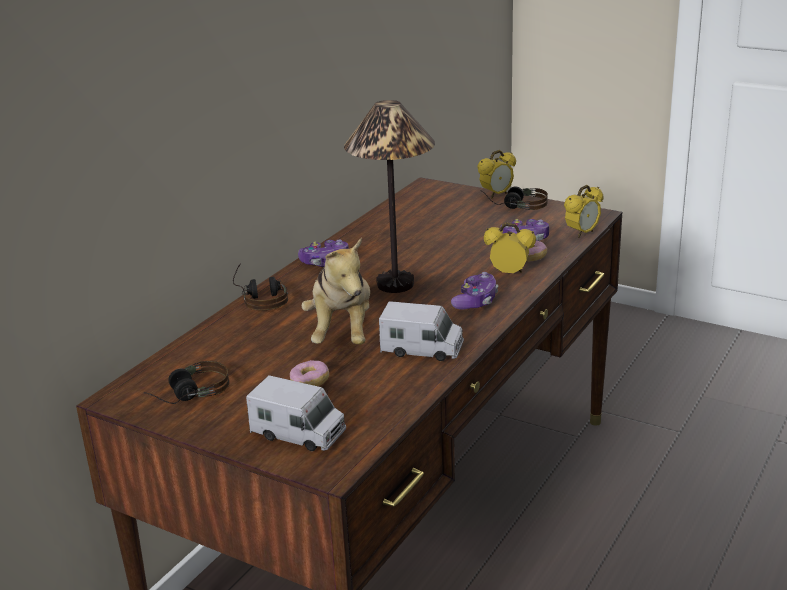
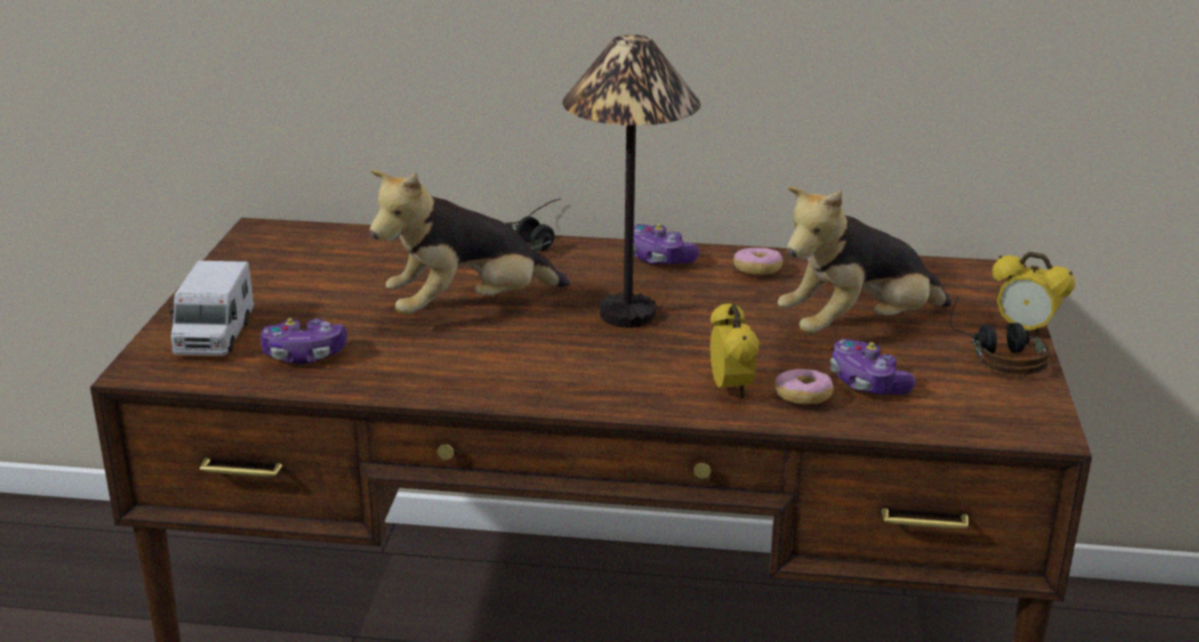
camera: 65 degrees right, 0 degrees up
(187, 395) = (277, 260): headphones -> none
(310, 382) = (332, 317): donut -> donut (757, 271)
(422, 349) = (449, 368): toy truck -> none
(464, 229) = (858, 329): none -> plush toy
(476, 301) = (616, 380): game controller -> game controller (304, 355)
(582, 233) = (945, 429): alarm clock -> none

